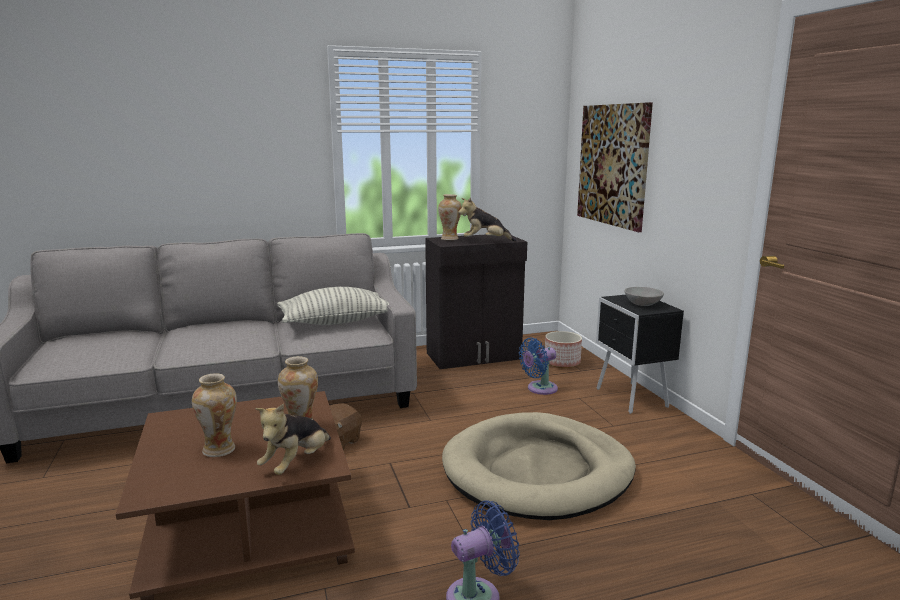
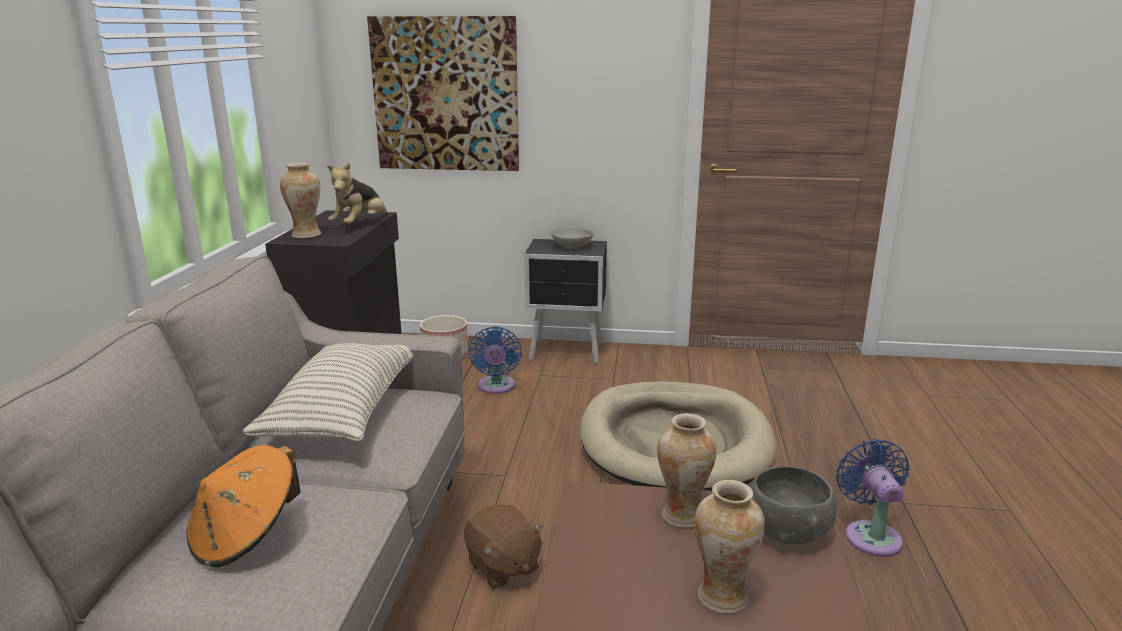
camera: 65 degrees left, 5 degrees up
(219, 334) = (246, 536): none -> orange hat
(296, 463) = (787, 532): plush toy -> grey bowl

